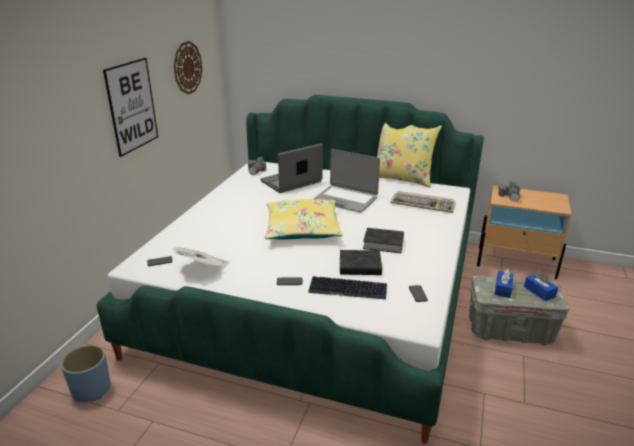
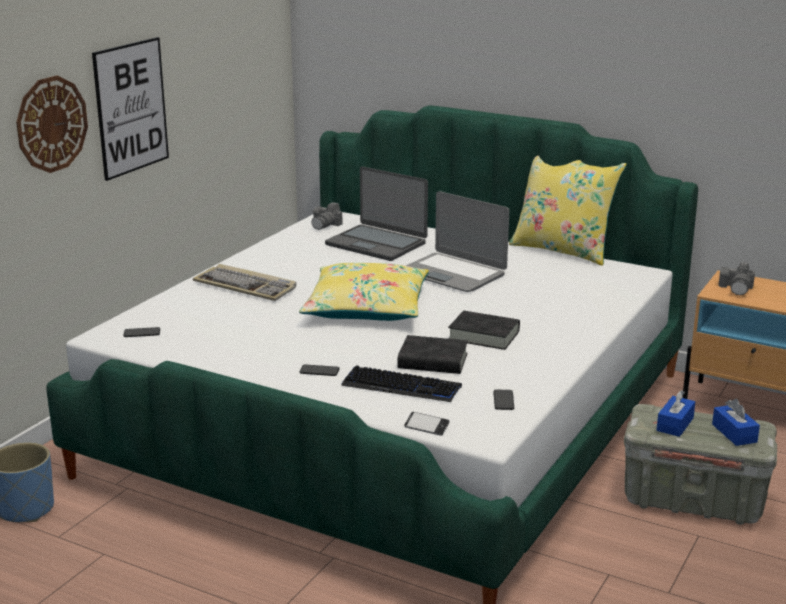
camera: 10 degrees right, 5 degrees down
(187, 67) = (226, 54): wall clock -> wall clock (51, 124)
(203, 268) = (201, 346): newspaper -> none
(291, 182) = (376, 244): laptop -> laptop turned 120 degrees counterclockwise
(378, 322) = (426, 427): none -> phone
(423, 204) = (578, 288): keyboard -> keyboard (246, 286)

